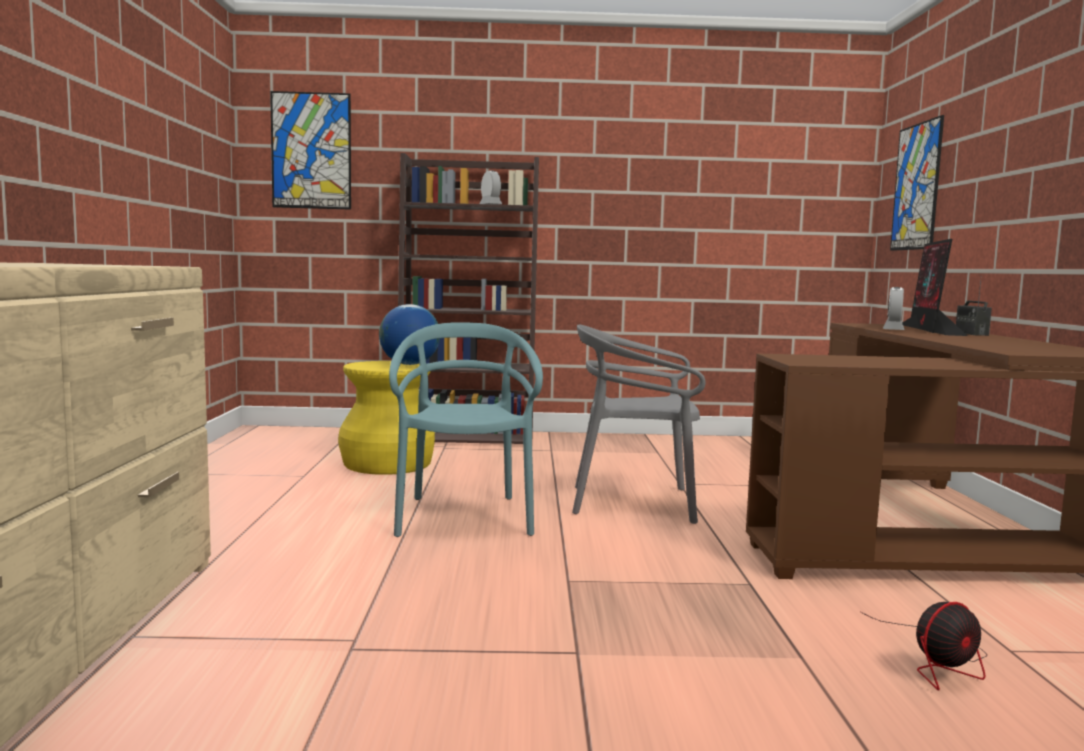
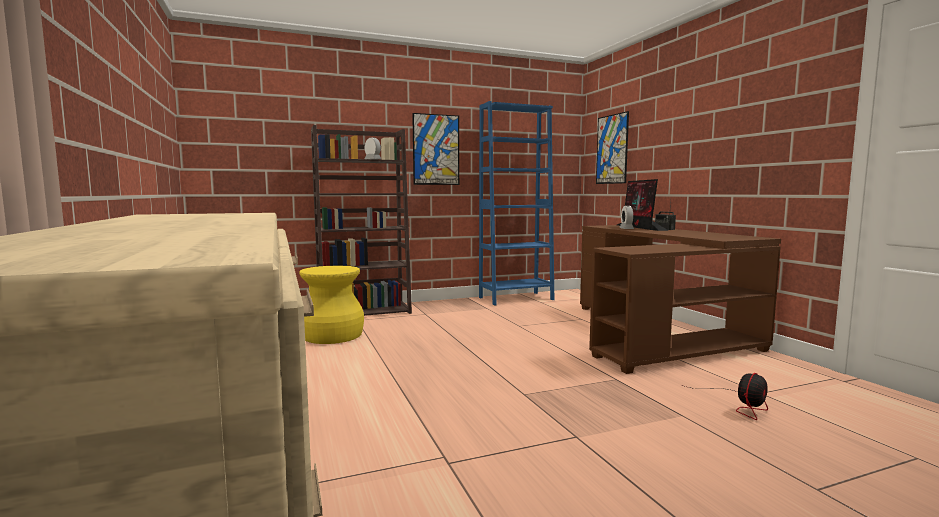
camera: 20 degrees left, 0 degrees up
(311, 151) = (238, 121): picture -> picture (436, 149)
(409, 364) = (343, 267): globe -> none
(464, 517) = (420, 364): turquoise chair -> none
(634, 503) = (508, 341): grey chair -> none
(724, 443) = (516, 298): none -> blue bookcase

